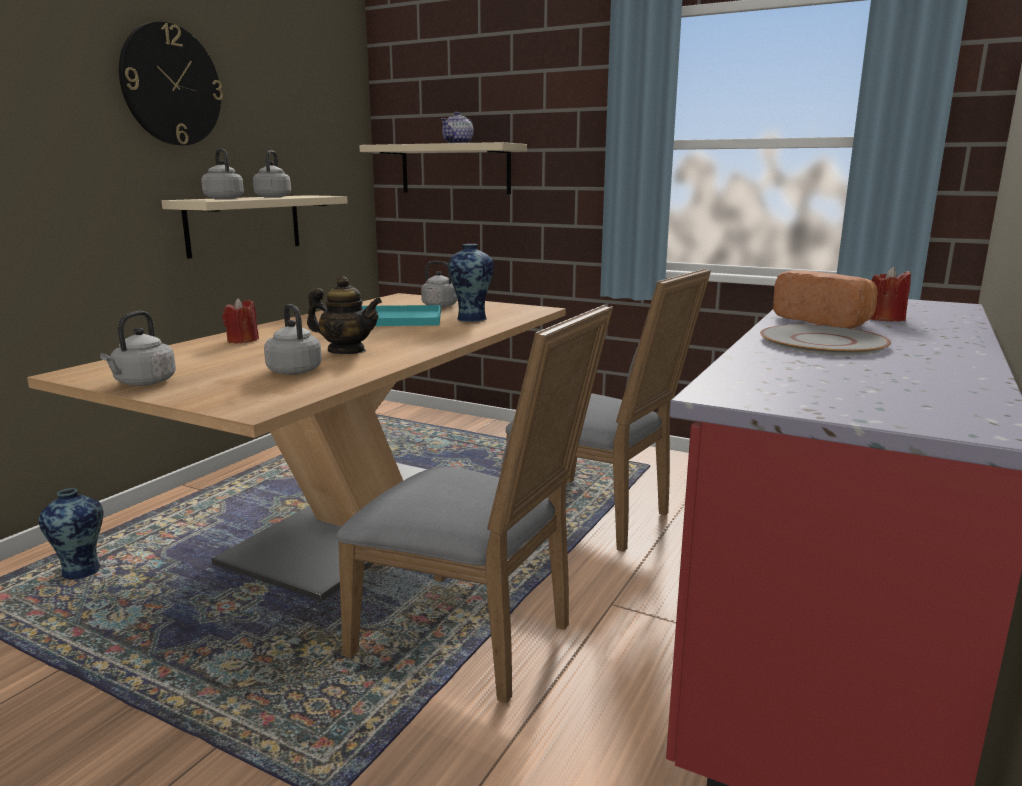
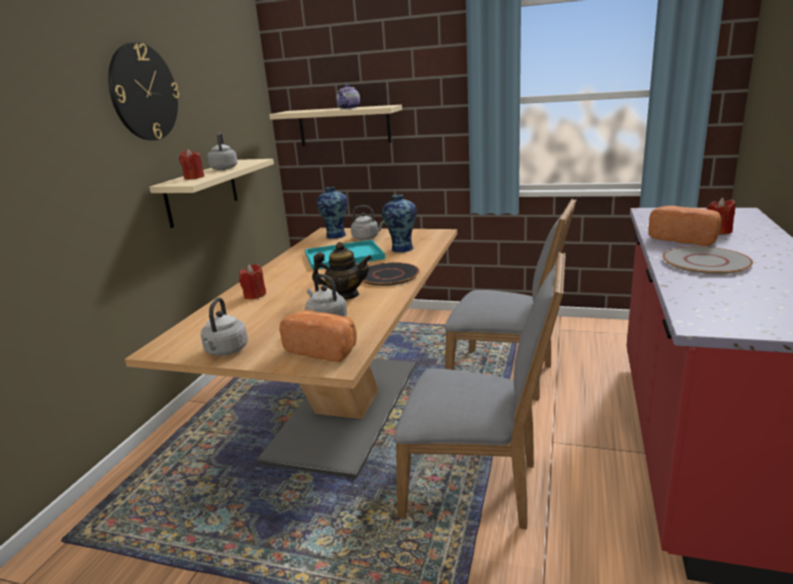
camera: 10 degrees left, 5 degrees up
(81, 571) = (158, 488): vase -> vase (335, 236)
(223, 198) = (194, 177): grey kettle -> red candle
(256, 394) = (324, 349): none -> bread
(423, 339) = (388, 275): none -> black plate

